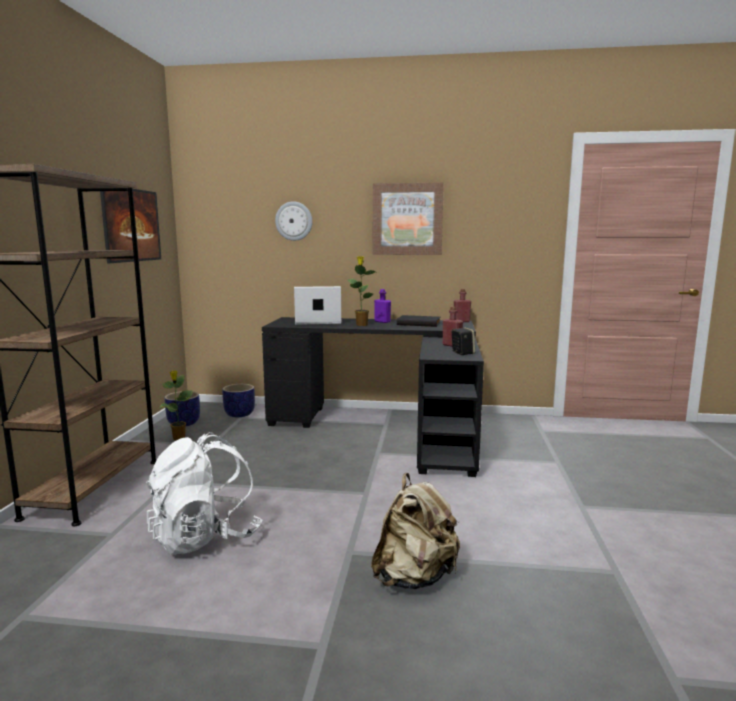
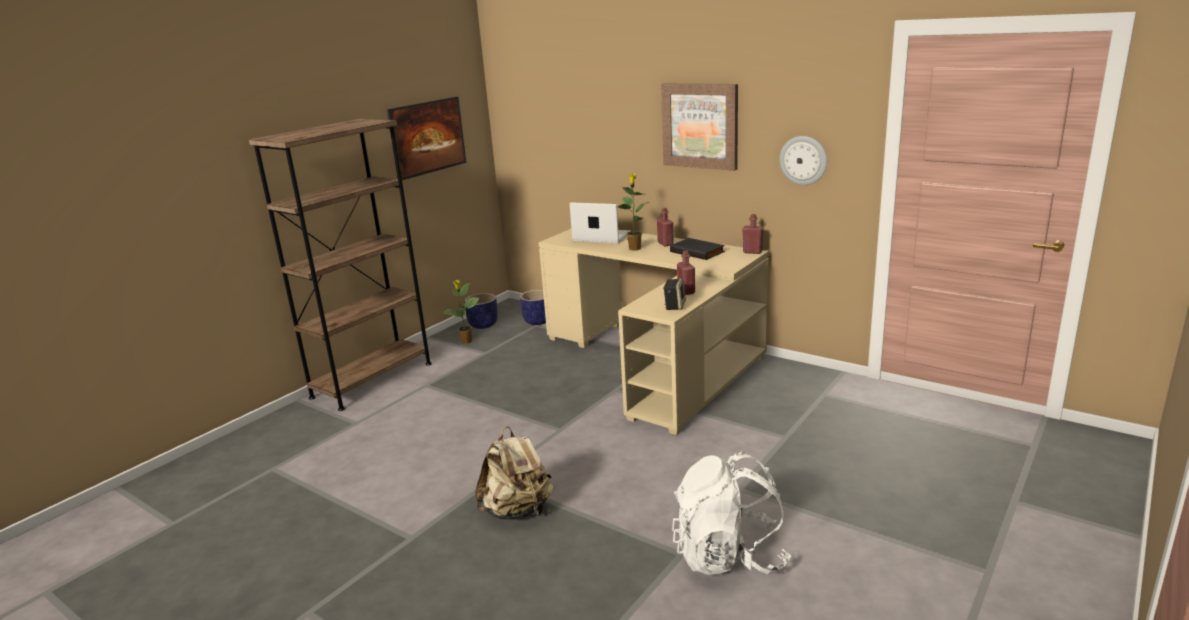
camera: 30 degrees right, 10 degrees up
(205, 537) = (410, 440): white backpack -> white backpack (729, 556)
(294, 221) = (589, 122): wall clock -> wall clock (803, 160)
(382, 321) = (665, 244): purple bottle -> red bottle
(388, 428) = (659, 361): black desk -> beige desk

